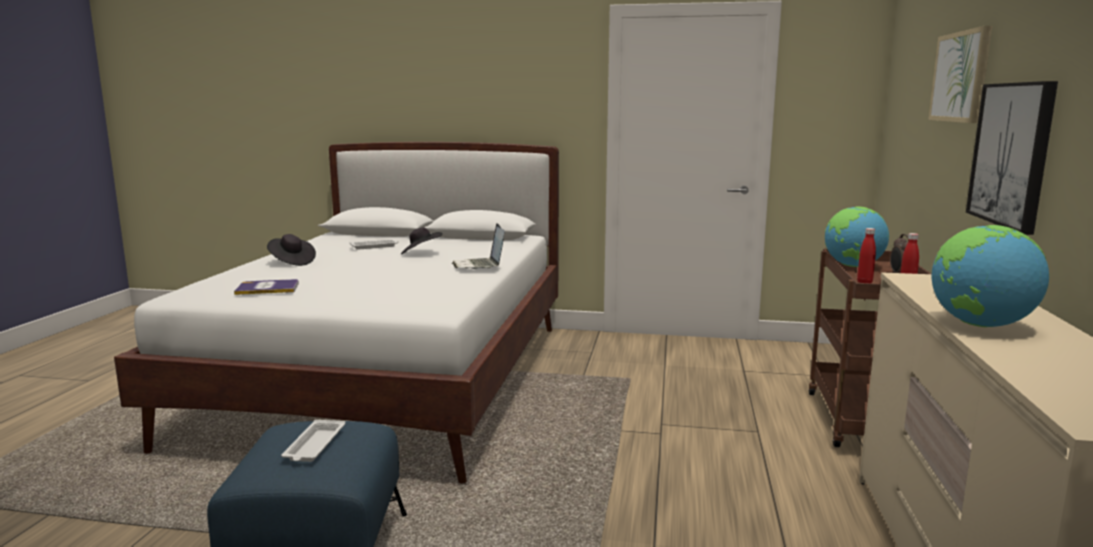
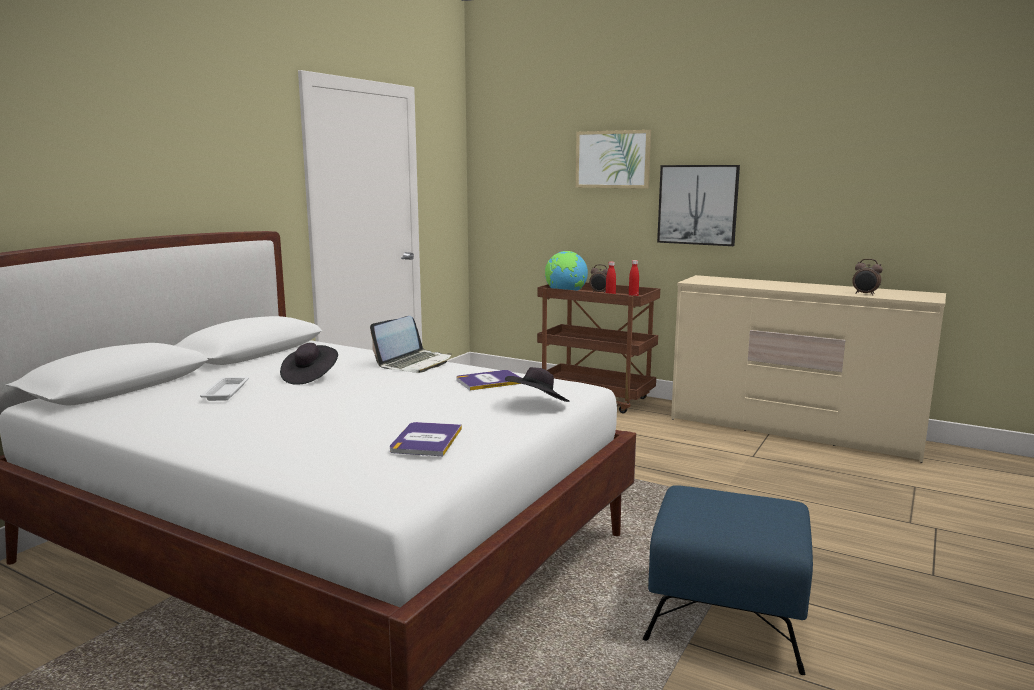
camera: 70 degrees left, 0 degrees up
(291, 262) = (258, 431): black hat -> black hat (537, 404)
(314, 446) = (732, 506): white tray -> none
(438, 287) = (489, 381): none -> book
(479, 265) = (414, 363): laptop -> laptop turned 60 degrees counterclockwise
(980, 325) = (794, 288): globe -> none
(1033, 370) = (865, 294): none -> alarm clock

